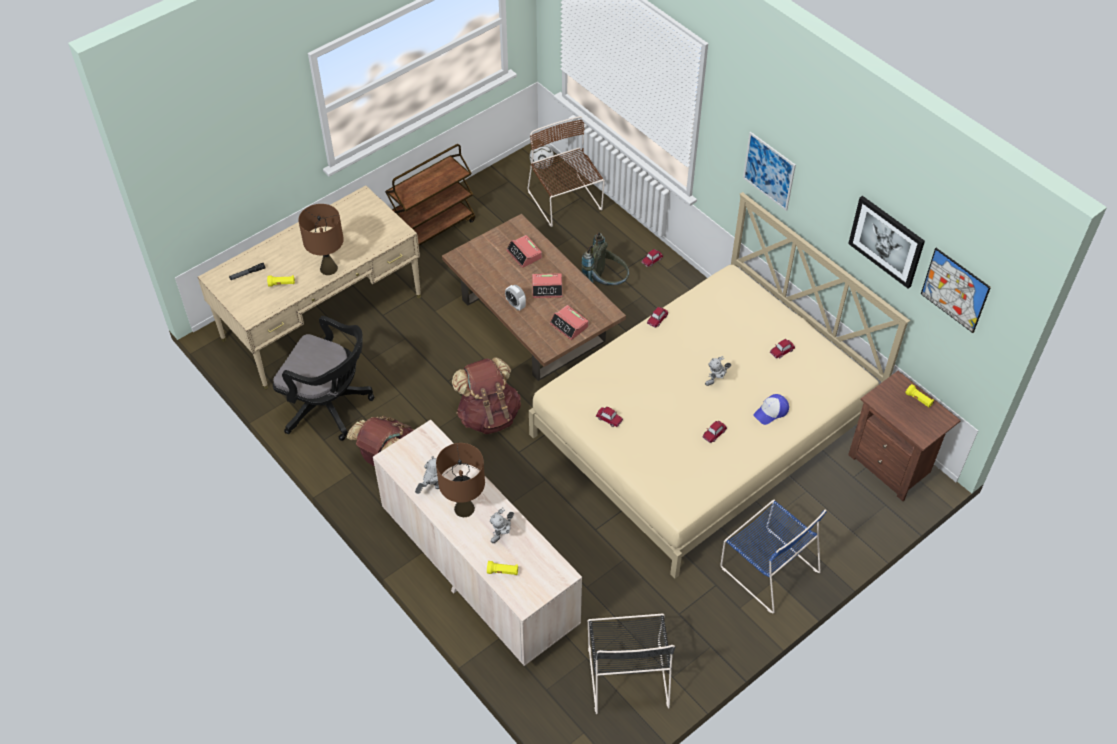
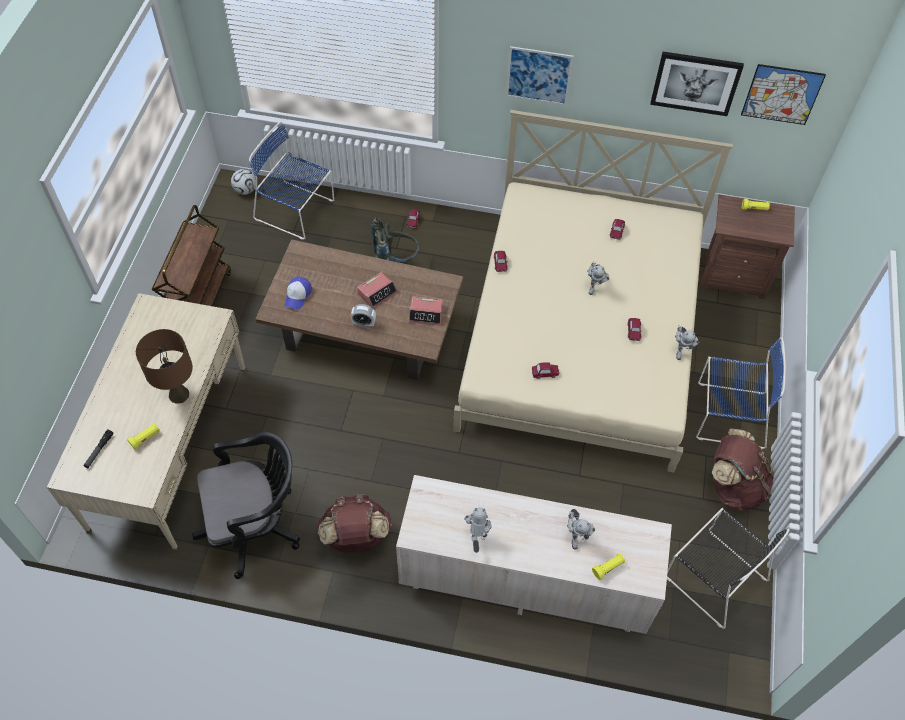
camera: 40 degrees left, 5 degrees up
(464, 509) = (522, 535): brown table lamp -> none
(488, 415) = (404, 437): brown backpack -> brown backpack (733, 485)
(524, 254) = (329, 274): alarm clock -> none
(565, 202) = (296, 211): brown chair -> blue chair
(739, 472) = (681, 350): none -> toy robot
(771, 412) = (656, 285): cap -> cap (298, 295)

